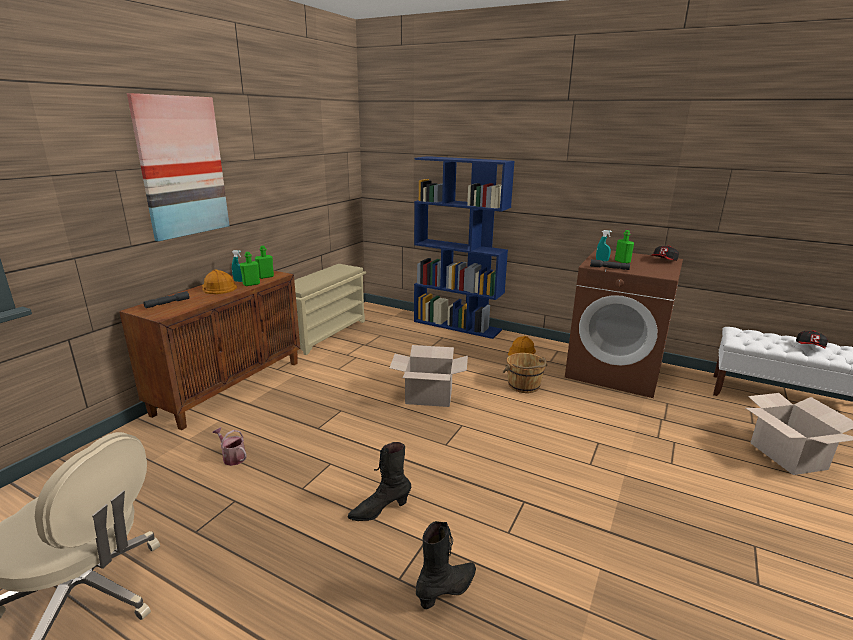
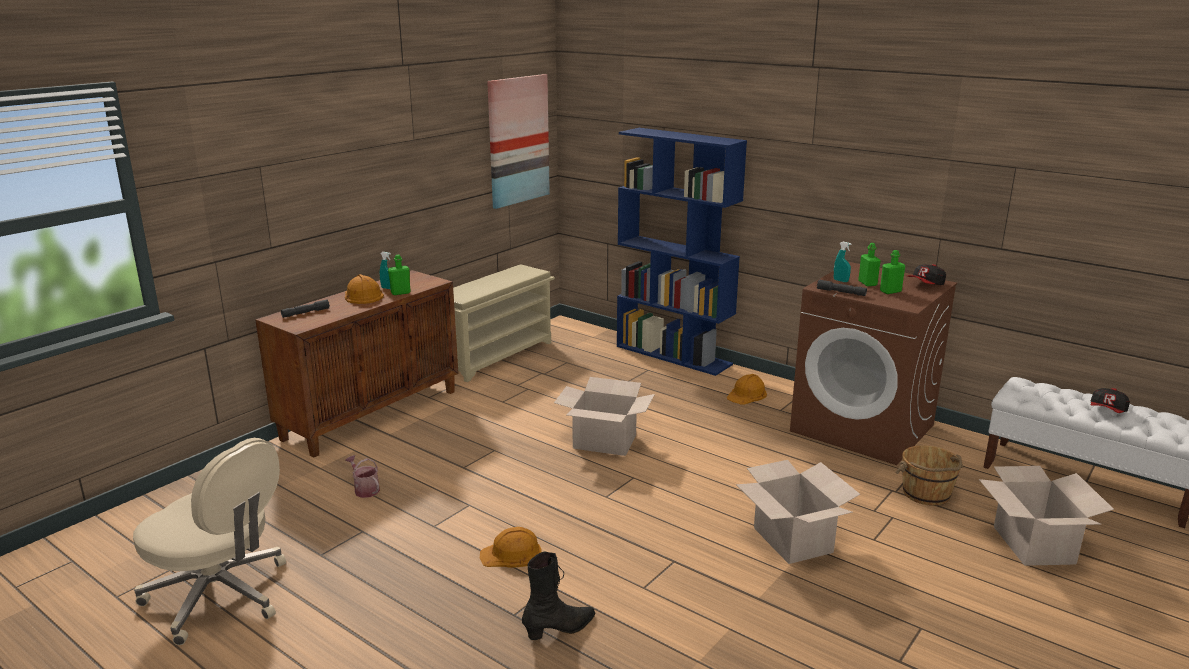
camera: 10 degrees right, 0 degrees up
(182, 167) = (329, 157): picture -> picture (518, 140)
(265, 276) = (419, 283): green bottle -> green bottle (890, 291)
(379, 510) = (511, 554): black boot -> orange hard hat
(524, 386) = (731, 438): brown bucket -> brown bucket (926, 494)
(611, 470) = (793, 540): none -> cardboard box

